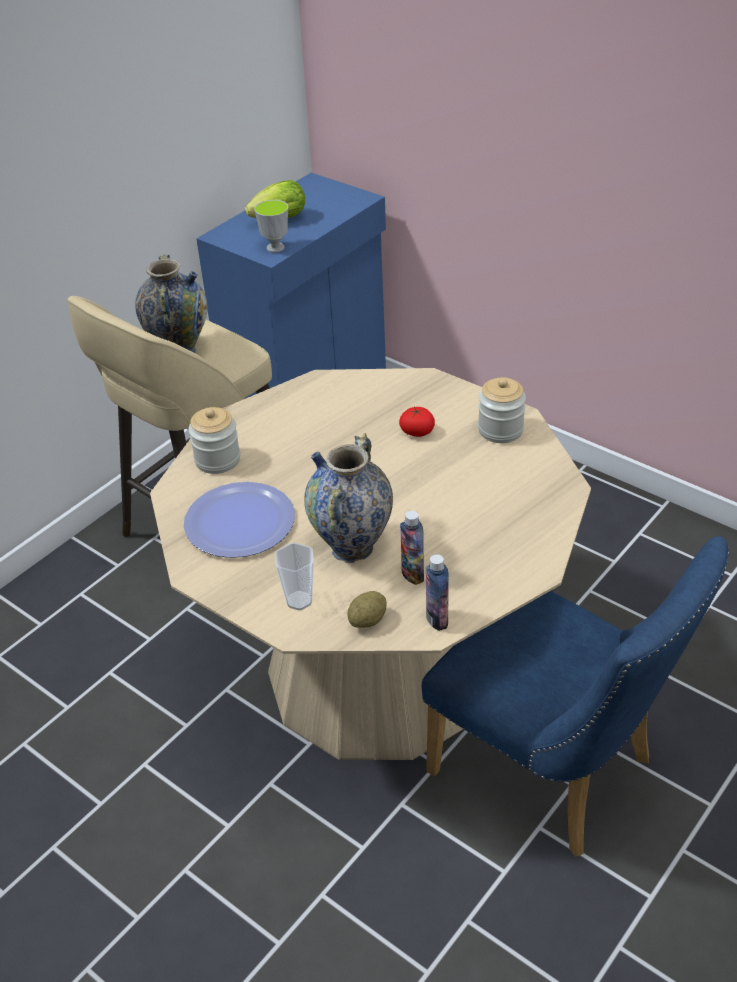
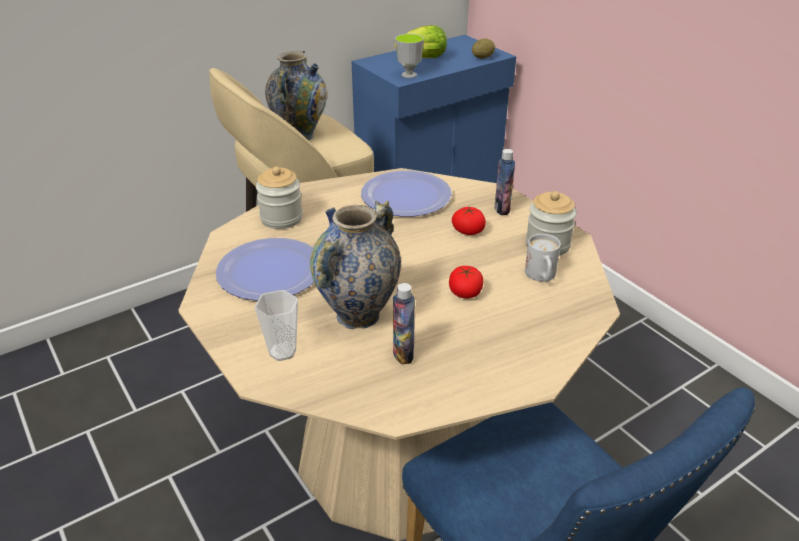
camera: 15 degrees right, 5 degrees down
(336, 404) = (406, 196): none -> plate
(367, 620) = (337, 387): potato -> potato (482, 57)
(437, 619) = (407, 403): bottle -> bottle (502, 209)
(442, 499) = (465, 292): none -> tomato
(507, 466) = (541, 277): none -> white mug

